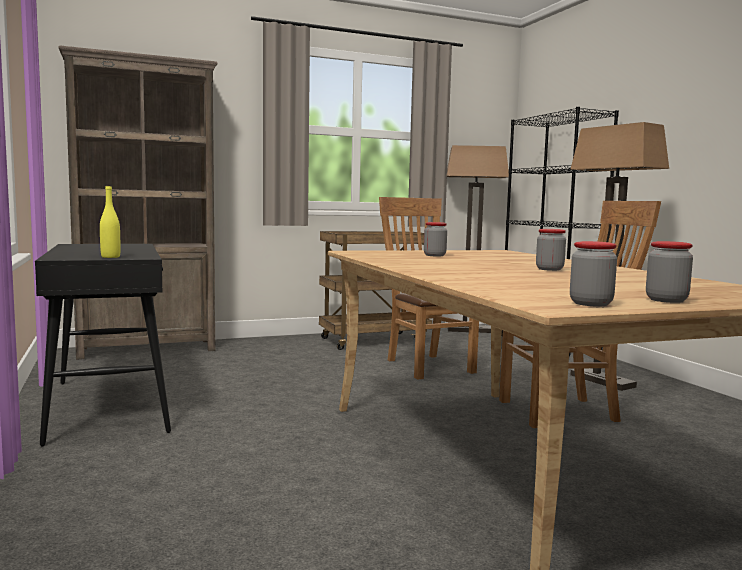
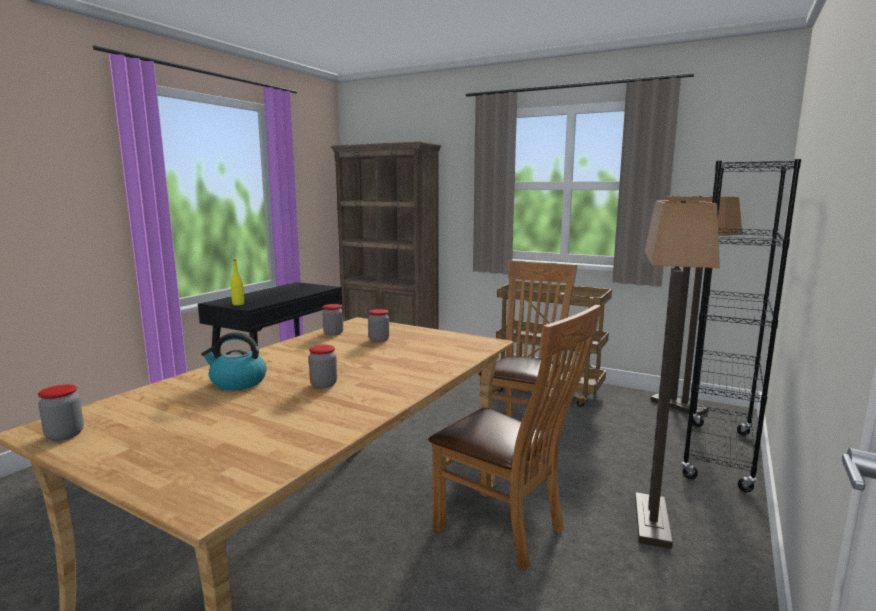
camera: 50 degrees right, 5 degrees up
(499, 275) = (237, 382): none -> kettle
(666, 300) = (111, 453): jar -> jar (333, 333)

